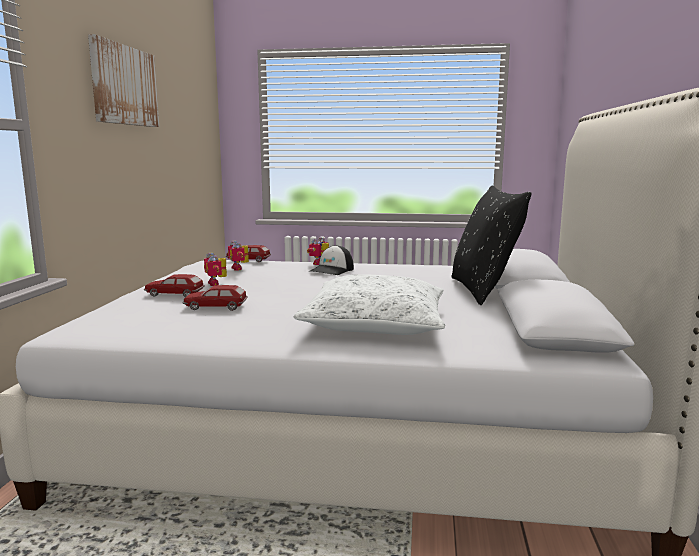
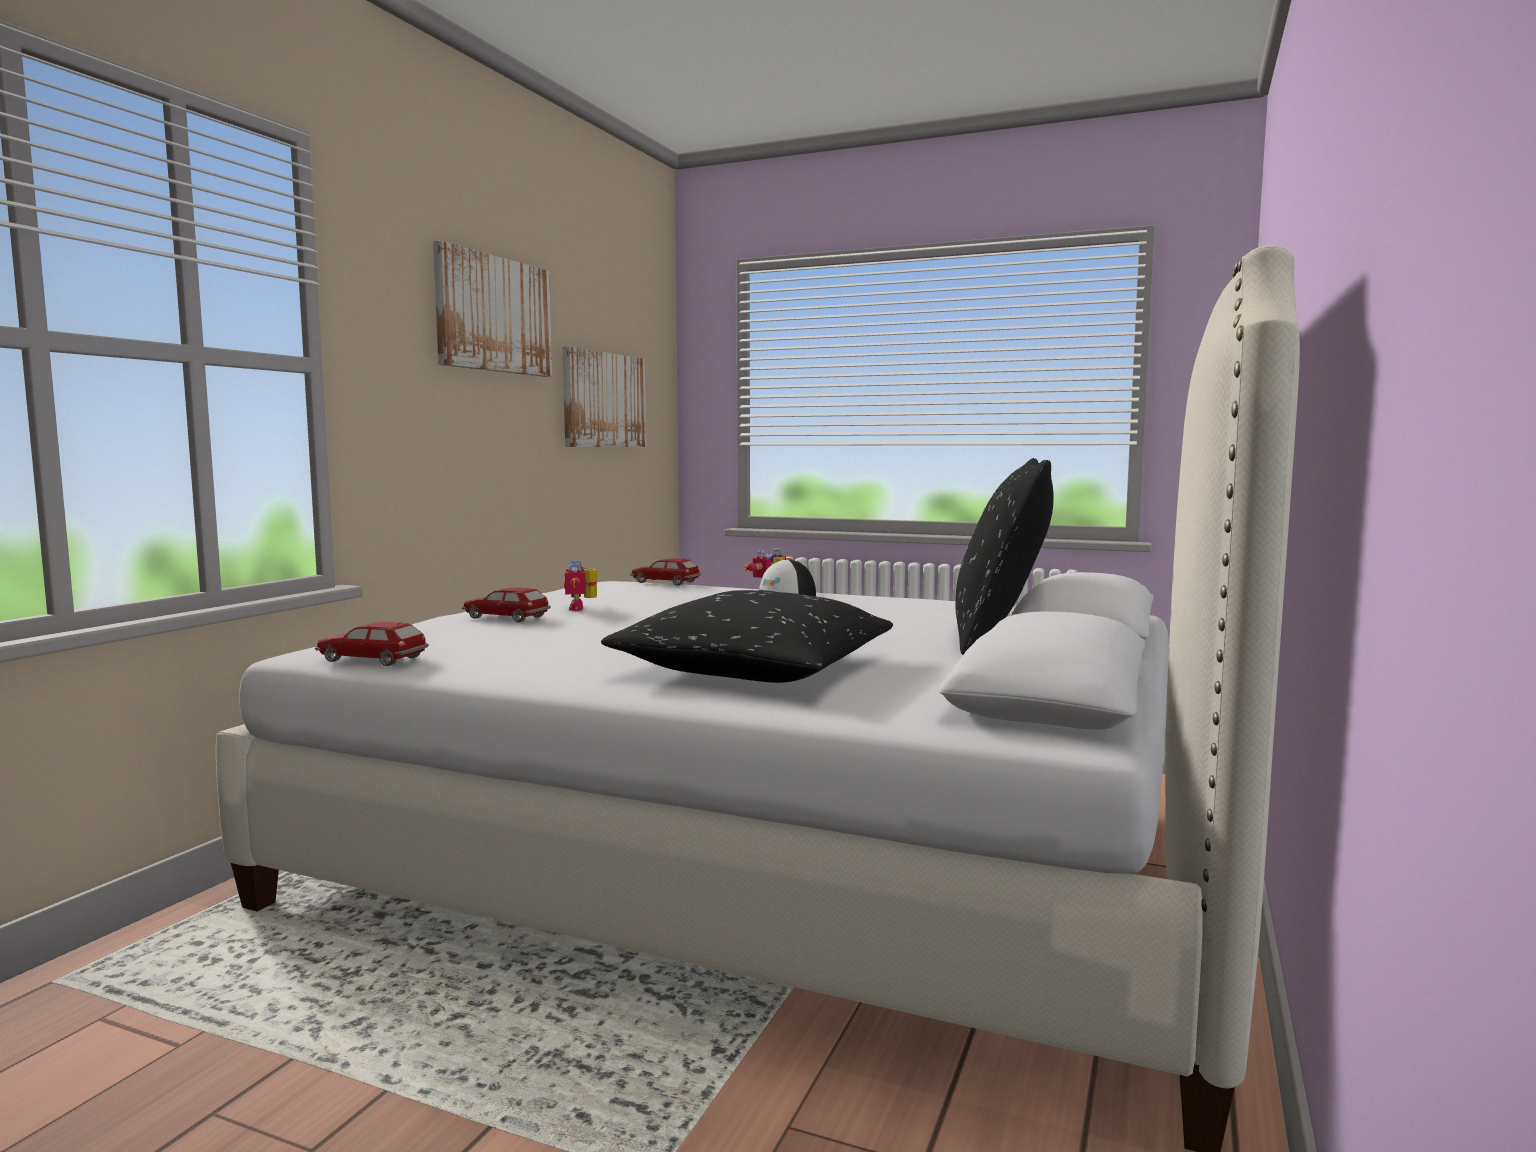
camera: 15 degrees right, 5 degrees down
(184, 141) = (603, 400): none -> picture
(215, 307) = (544, 635): toy car -> toy car (372, 659)
(239, 268) = (635, 591): toy robot -> none
(375, 323) = (756, 667): white pillow -> black pillow

